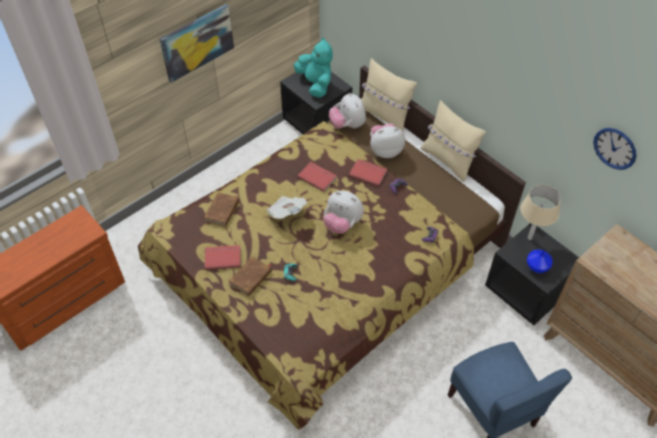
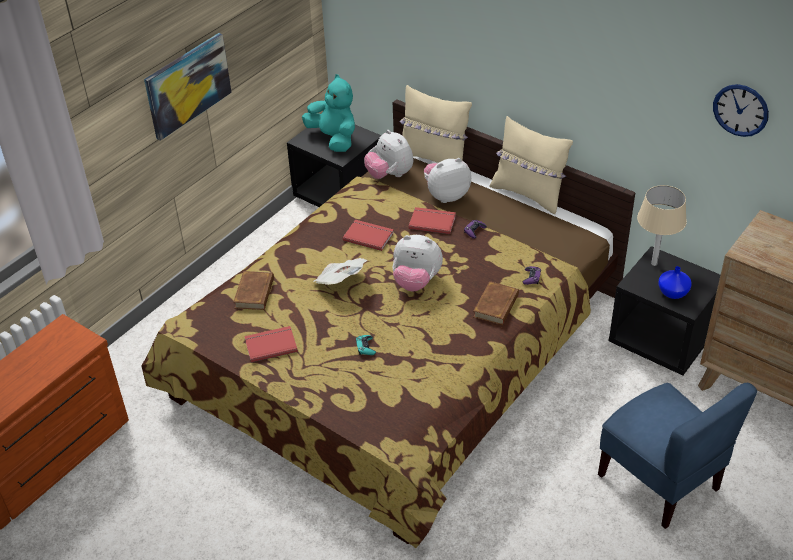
camera: 10 degrees left, 10 degrees down
(251, 278) = (315, 361): brown book -> brown book (496, 306)

